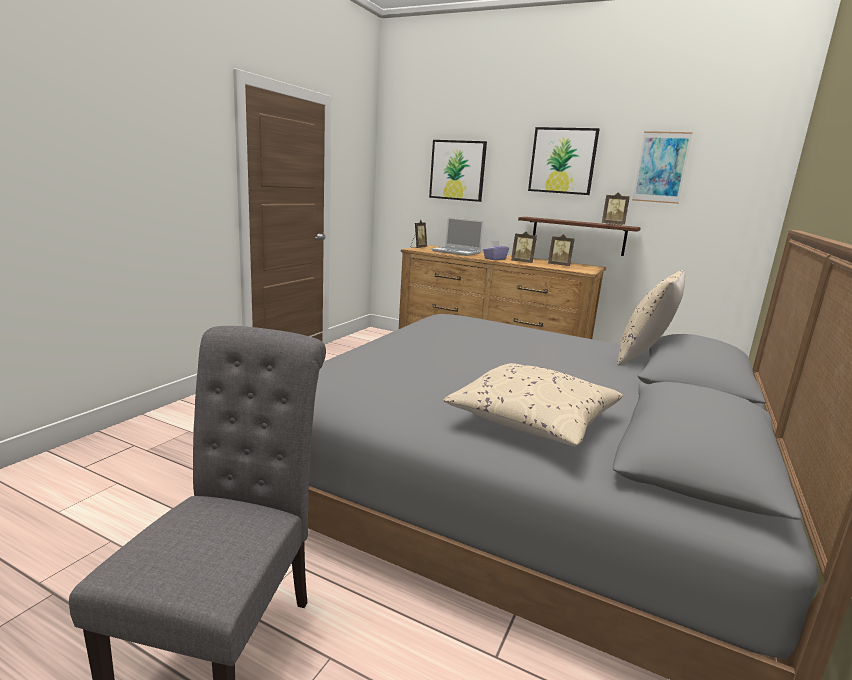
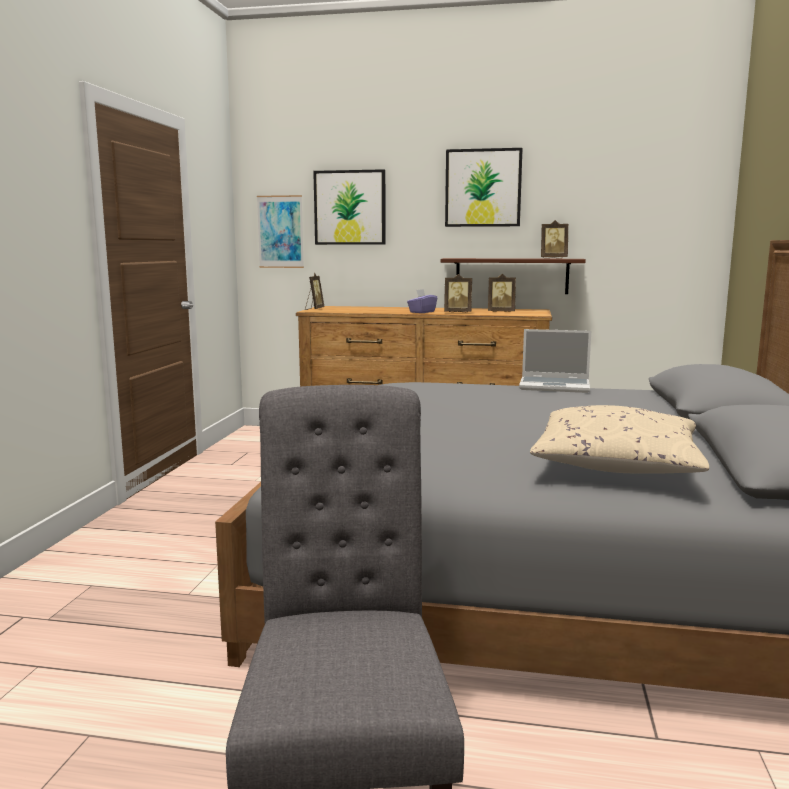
camera: 15 degrees left, 5 degrees down
(457, 252) = (368, 310): laptop -> laptop (555, 386)
(644, 357) = (652, 396): beige pillow -> none
(661, 167) = (597, 188): picture -> picture (280, 232)

